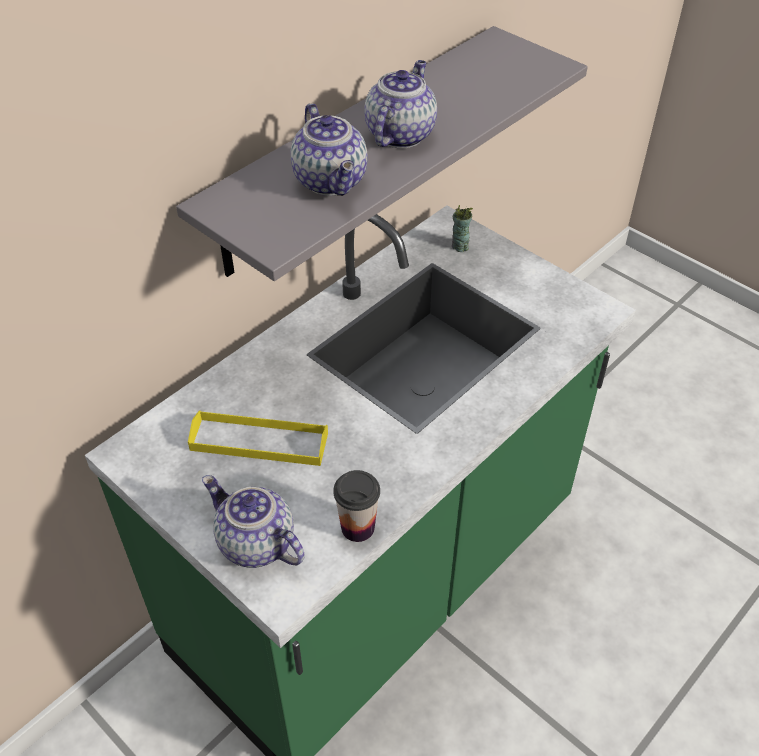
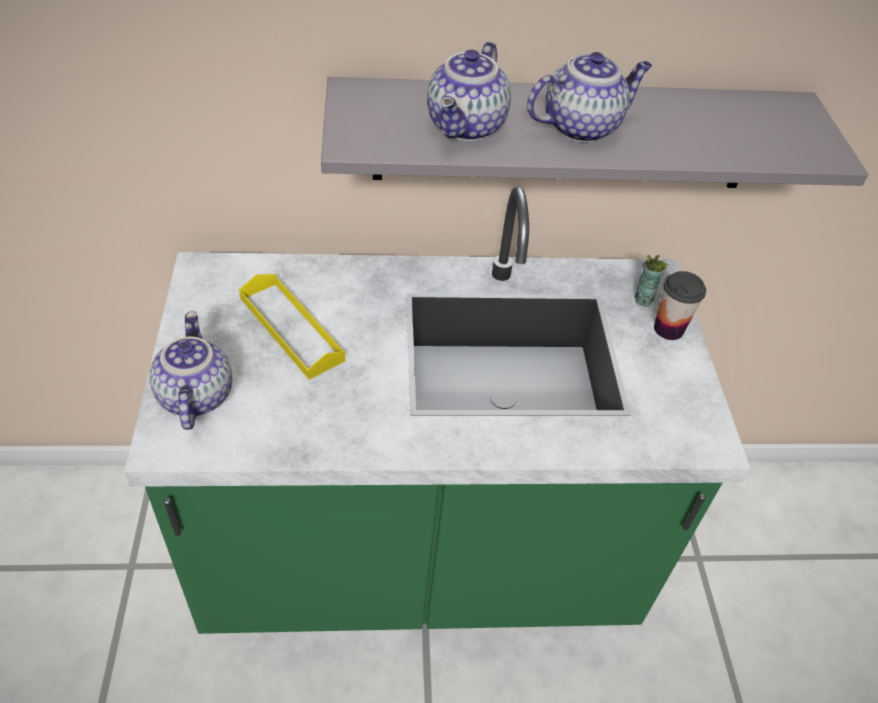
camera: 40 degrees right, 0 degrees up
(358, 527) = (274, 445): cup -> cup (668, 329)

